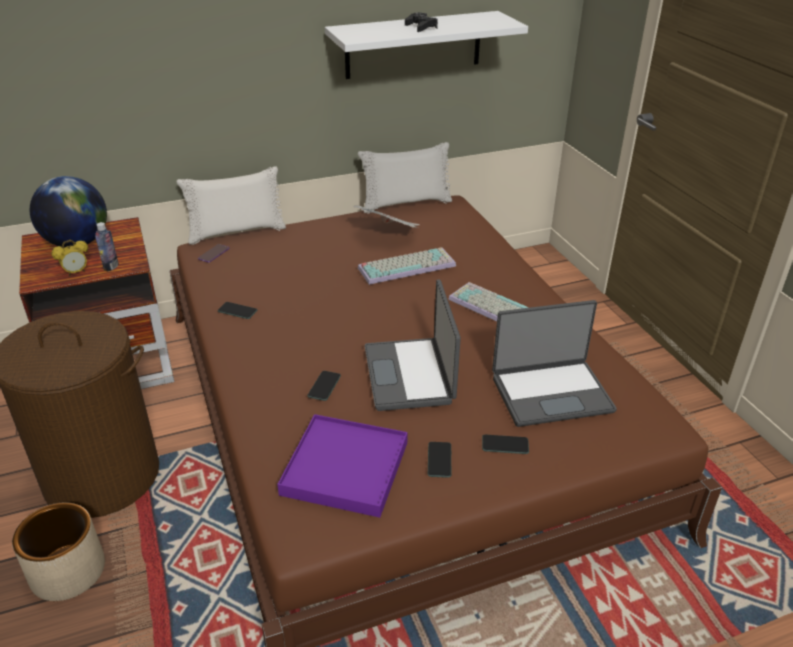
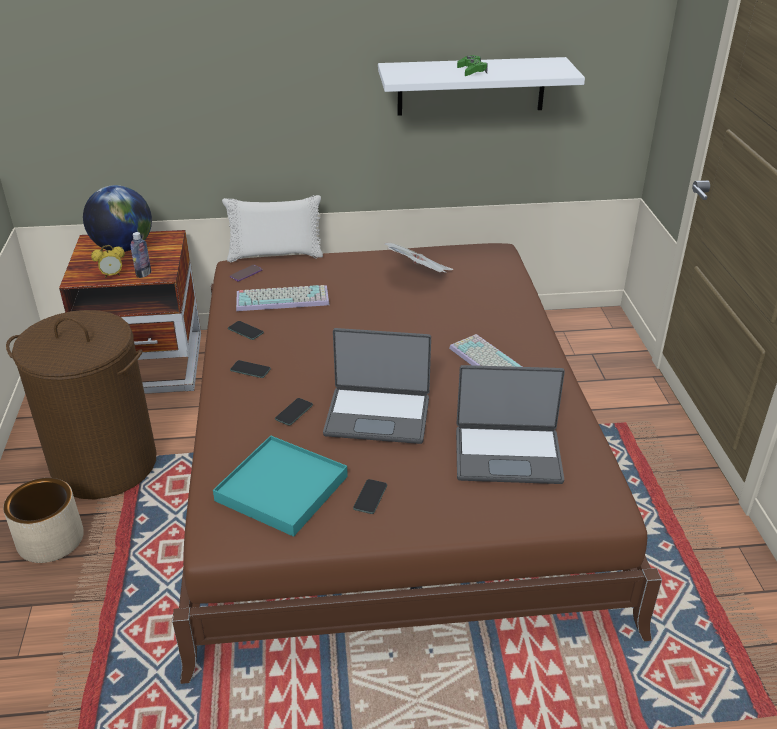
camera: 15 degrees right, 0 degrees up
(346, 468) = (282, 488): purple tray -> turquoise tray
(406, 203) = (451, 246): white pillow -> none
(407, 266) = (422, 309): keyboard -> keyboard (283, 298)
(410, 375) = (378, 415): laptop -> laptop turned 90 degrees counterclockwise
(421, 27) = (472, 71): black game controller -> green game controller
(505, 445) = (438, 495): phone -> phone (250, 370)

